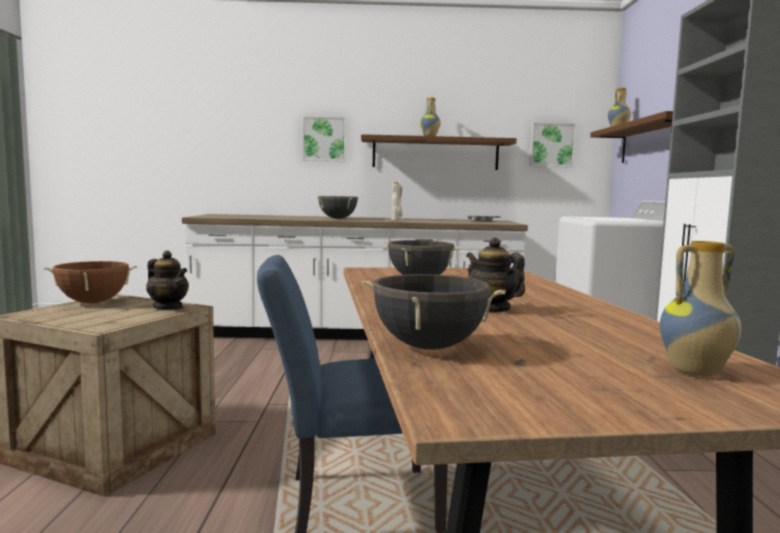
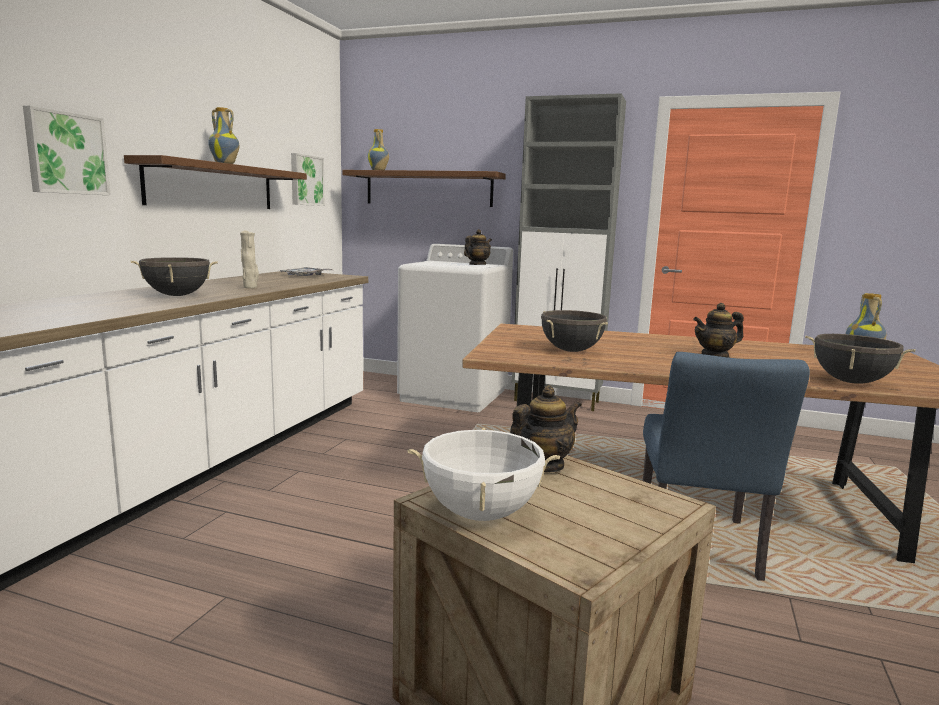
camera: 70 degrees left, 5 degrees up
(93, 302) = (481, 513): brown cooking pot -> white cooking pot
(633, 220) = (477, 265): none -> teapot

